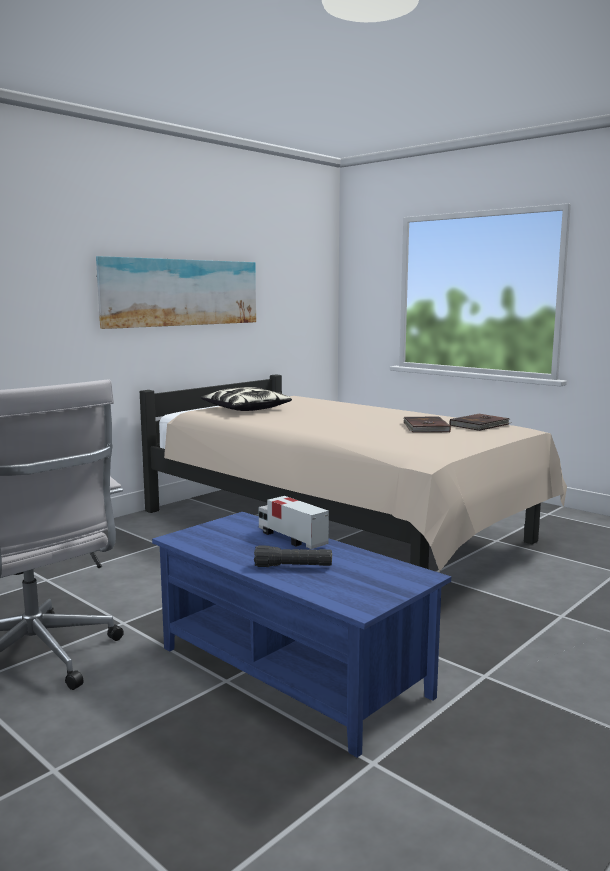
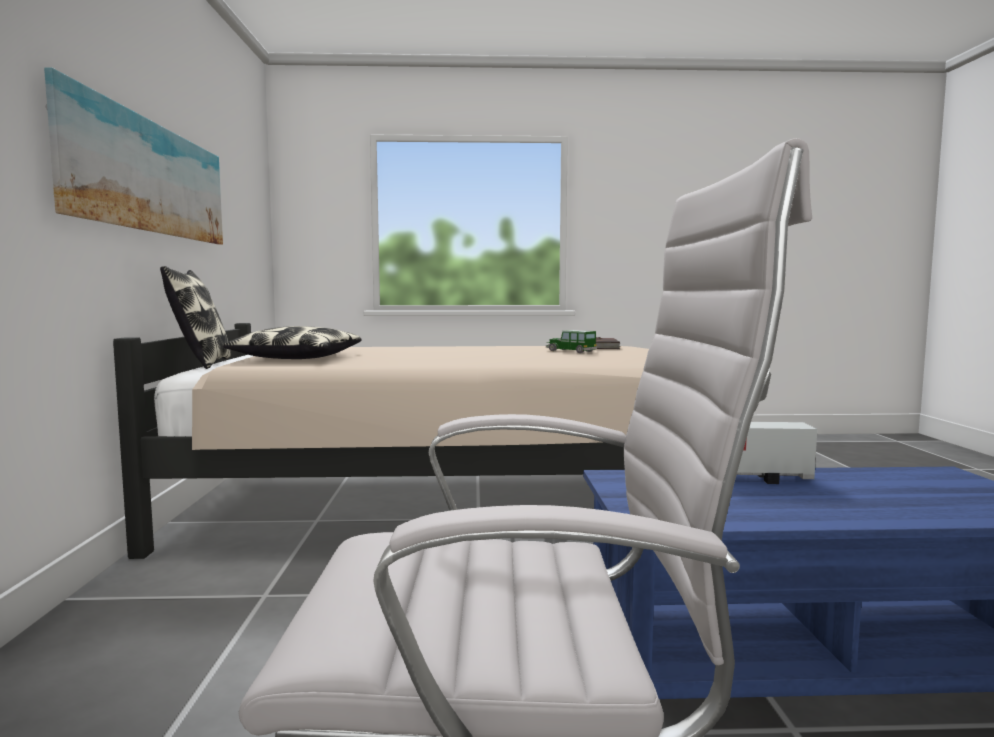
camera: 45 degrees left, 5 degrees down
(205, 405) = (201, 364): none -> pillow
(293, 566) = (864, 502): black flashlight -> none
(425, 427) = (570, 351): brown book -> toy car

